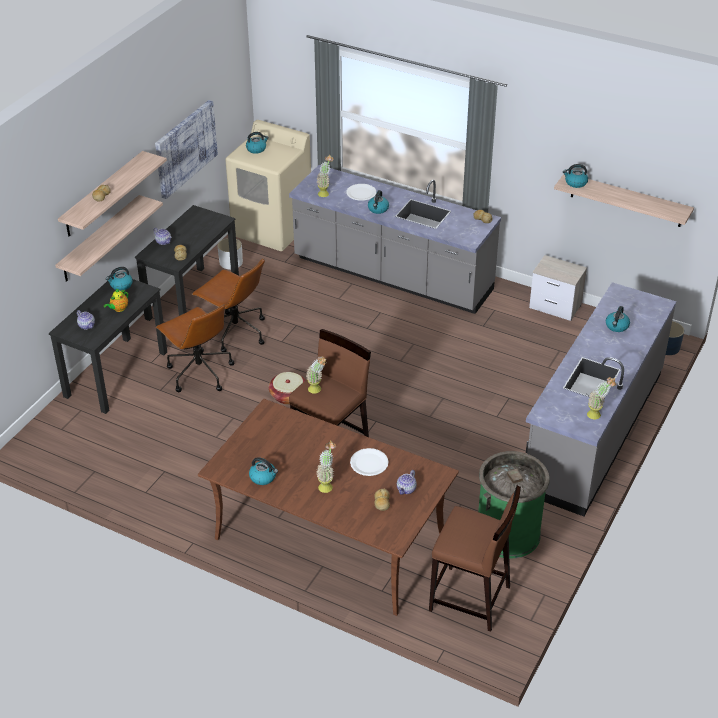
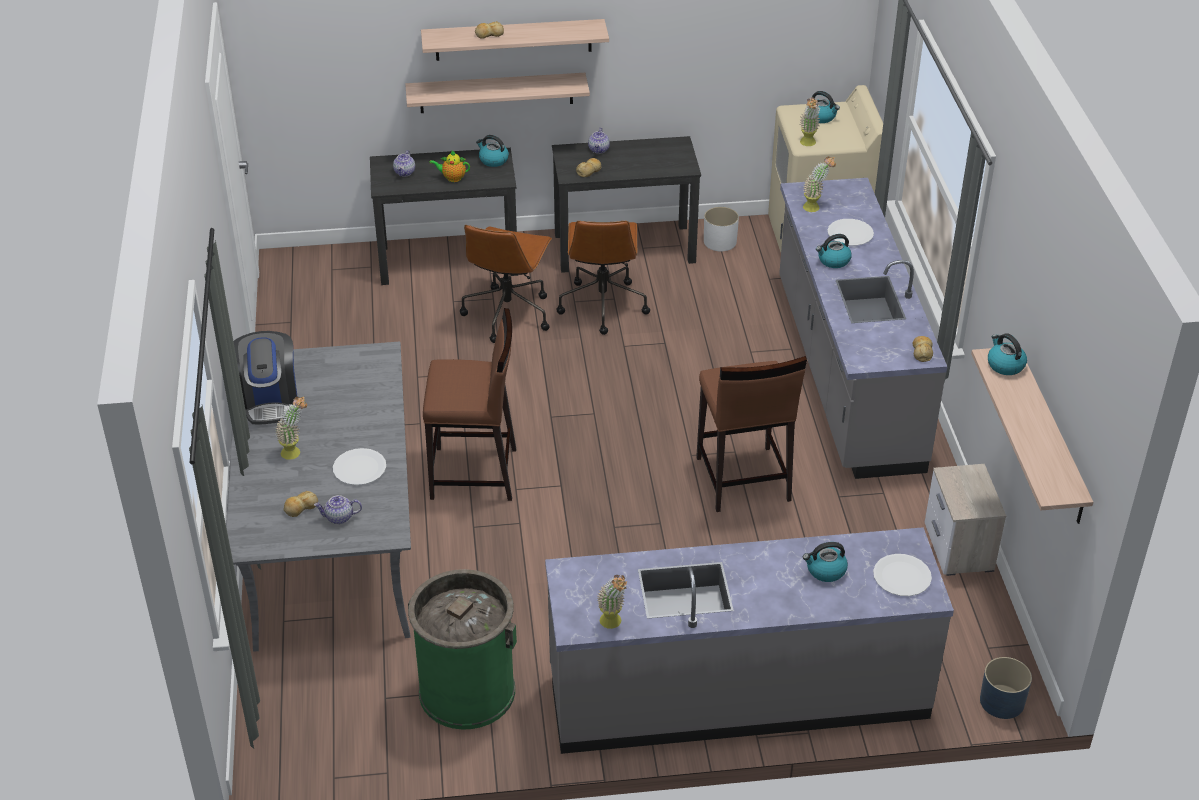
camera: 55 degrees right, 0 degrees up
(184, 148) = (696, 55): picture -> none
(263, 477) = (269, 400): kettle -> coffee machine
(288, 396) = (536, 396): basket -> none
(317, 390) = (455, 375): potted plant -> potted plant (808, 144)
(330, 539) = (332, 540): brown dining table -> grey dining table
(470, 599) = (327, 705): brown stool -> brown stool (742, 480)
(640, 305) = (902, 576): none -> white plate

